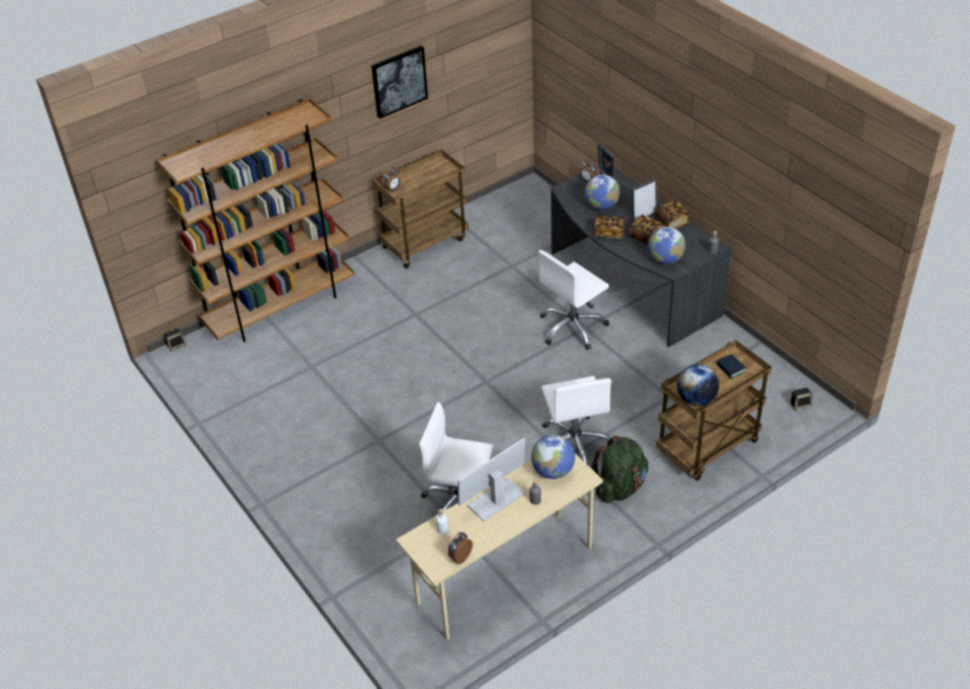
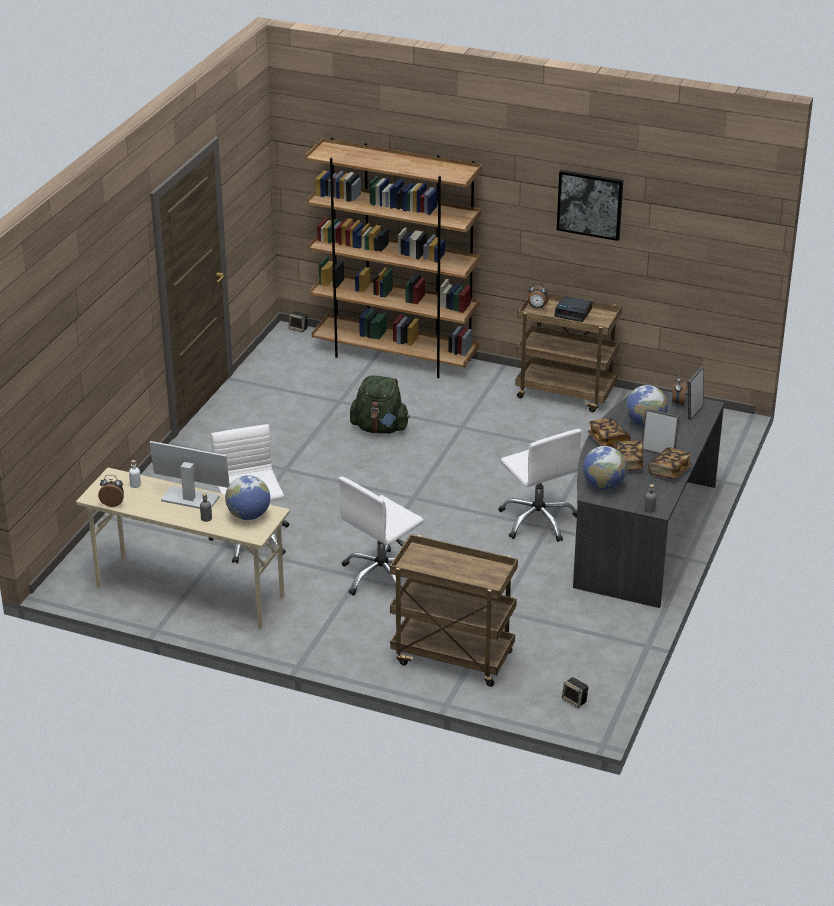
camera: 55 degrees right, 10 degrees down
(418, 175) = (573, 313): none -> alarm clock
(572, 328) = (538, 520): white office chair -> white office chair turned 135 degrees counterclockwise
(620, 487) = (350, 621): green backpack -> green backpack (380, 428)
(696, 399) = (415, 565): globe -> none
(730, 368) = (479, 572): book -> none

